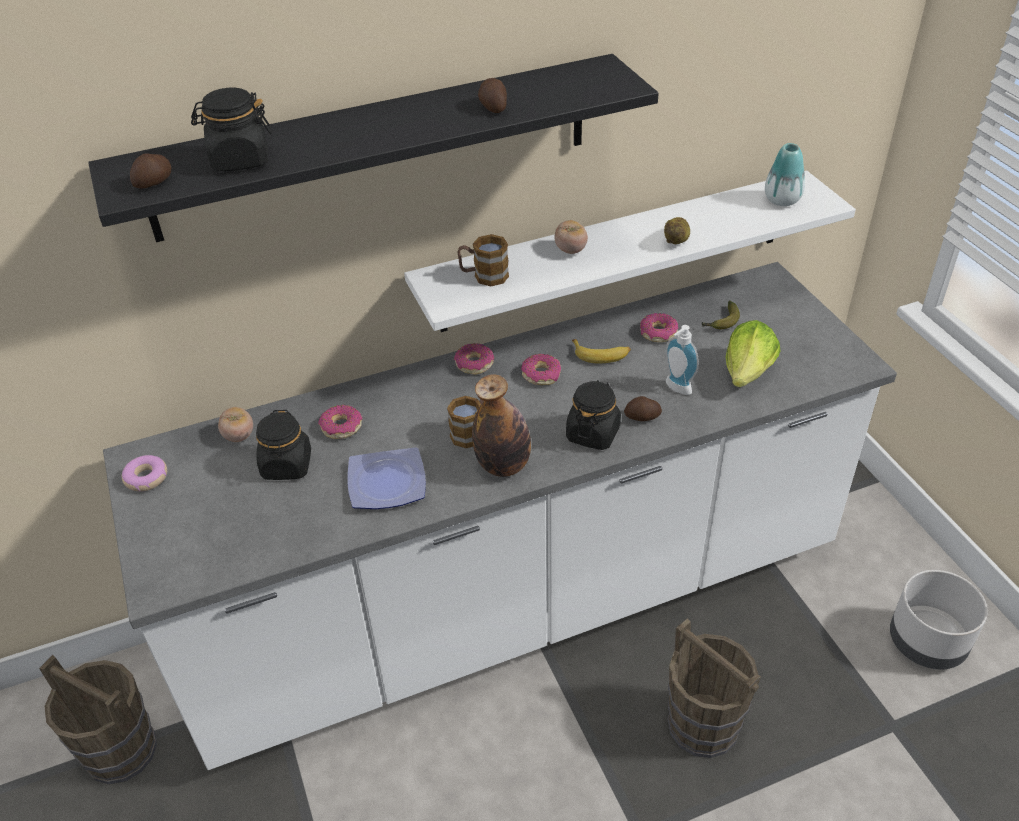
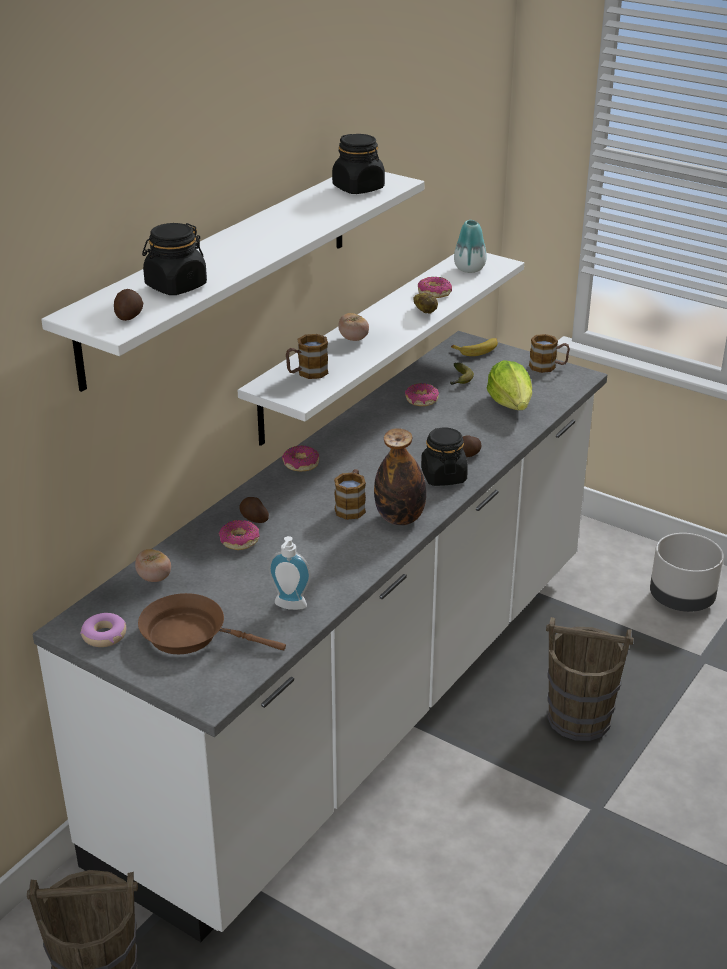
camera: 35 degrees left, 10 degrees down
(207, 511) = (191, 635): none -> brown frying pan
(287, 465) = (223, 581): black jar -> black jar (358, 188)
(374, 147) = (221, 271): black shelf -> white shelf
(385, 482) = (320, 561): plate -> none
(493, 107) = (321, 213): potato -> potato (253, 518)
(541, 375) = (363, 454): donut -> donut (434, 293)
(601, 355) = (394, 427): banana -> banana (477, 350)
(676, 388) = (472, 430): soap dispenser -> soap dispenser (289, 607)
(834, 340) = (548, 367): none -> mug

